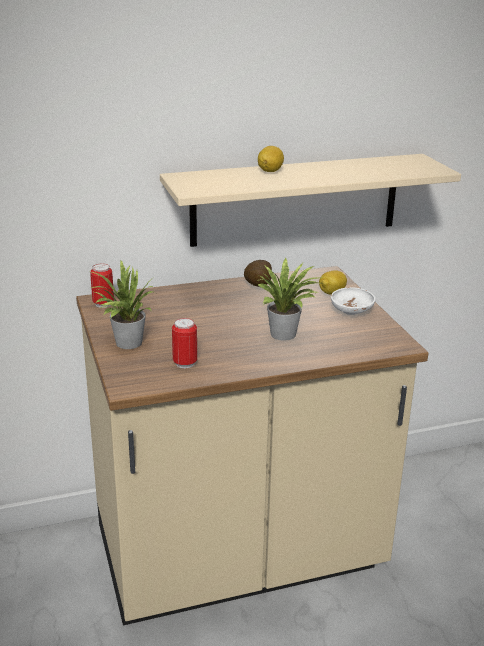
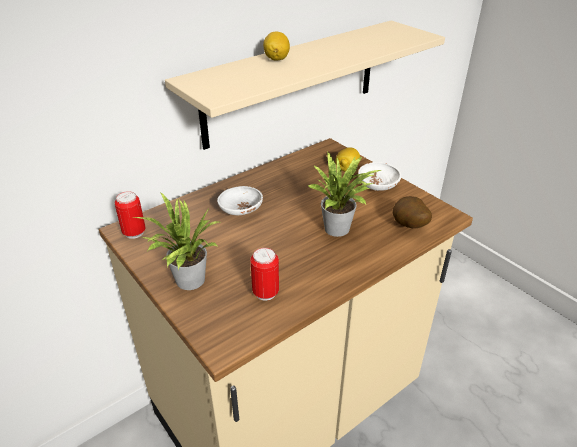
camera: 20 degrees left, 10 degrees up
(204, 306) = (240, 211): none -> white bowl
(257, 287) = (276, 176): potato -> potato (408, 227)

